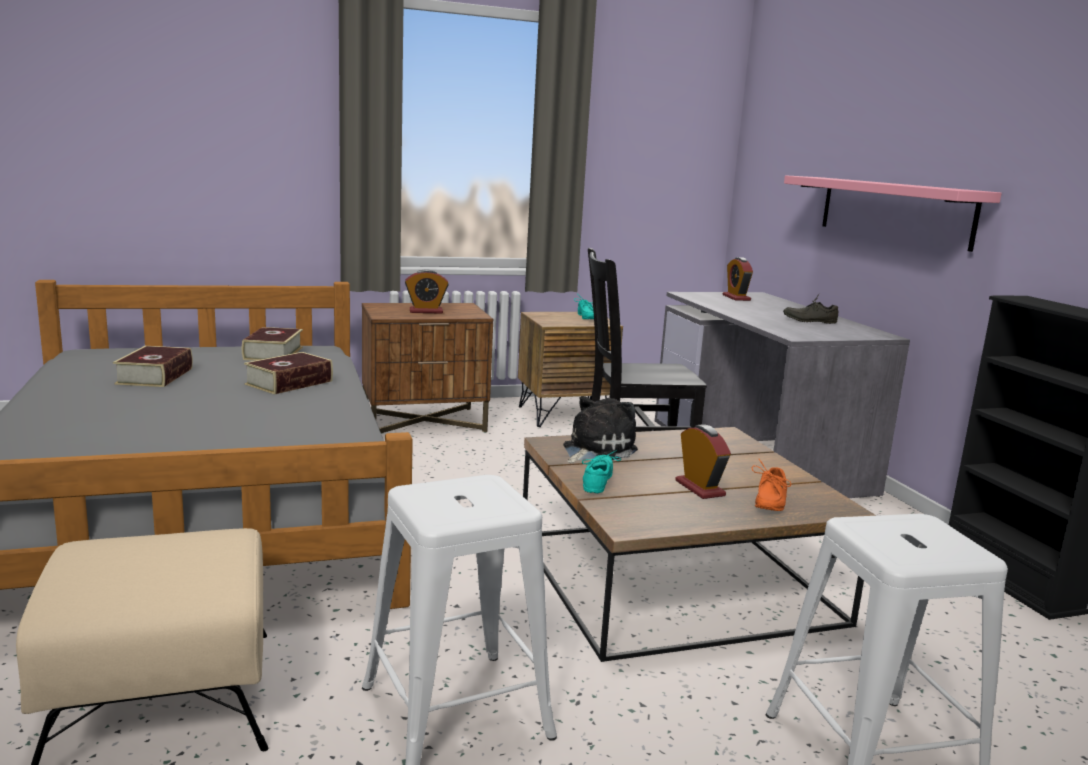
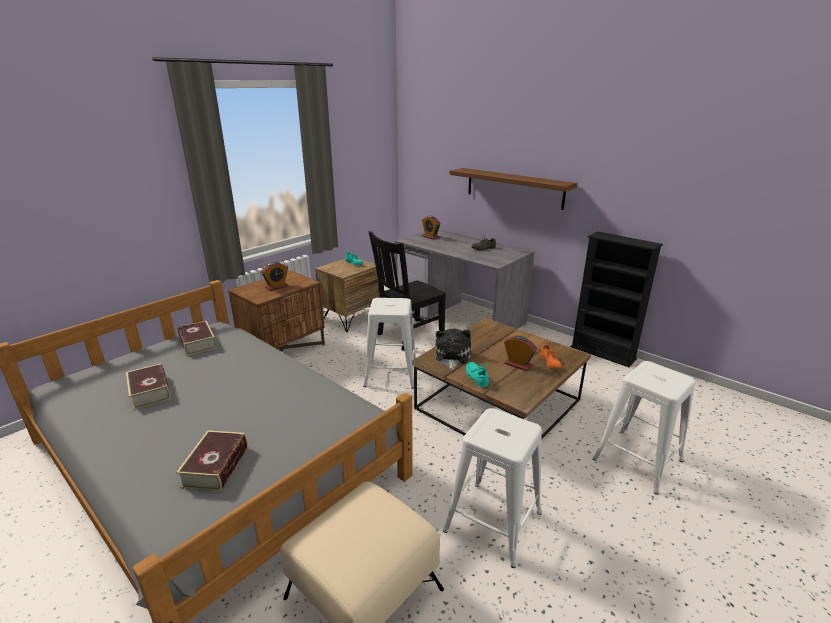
camera: 30 degrees left, 10 degrees up
(289, 383) = (244, 366): book -> book (216, 466)
(541, 488) = (391, 373): none -> white stool
(893, 210) = (514, 188): pink shelf -> brown shelf

